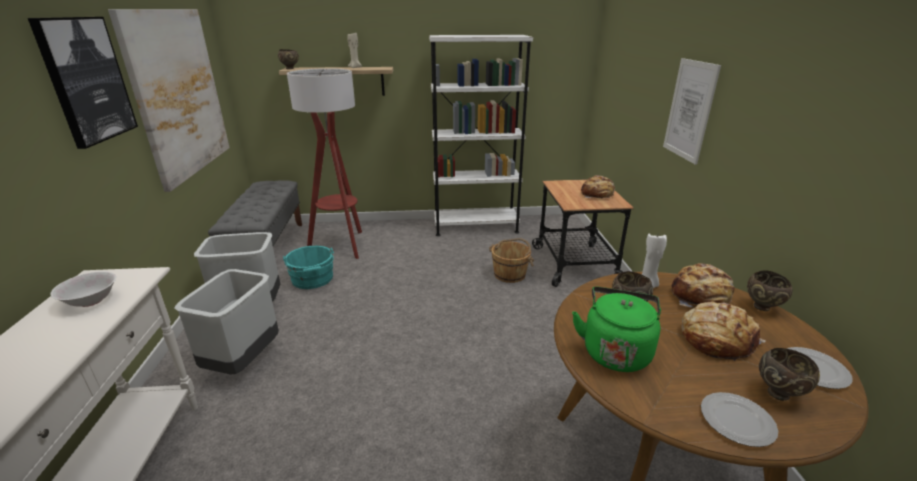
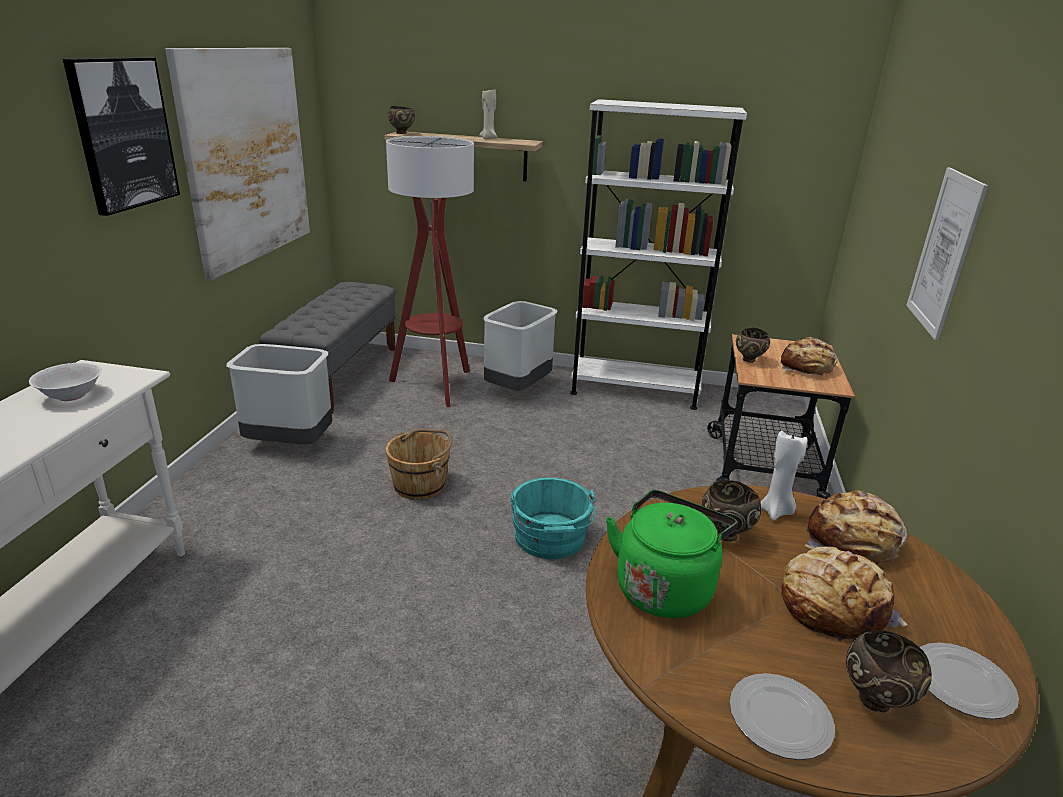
camera: 15 degrees right, 0 degrees up
(243, 360) = (255, 509): grey trash can -> grey trash can (517, 388)
(313, 279) = (379, 424): turquoise bucket -> turquoise bucket (550, 539)
(510, 274) = (654, 467): brown bucket -> brown bucket (420, 485)
(762, 308) = (945, 579): brown bowl -> brown bowl (749, 360)

